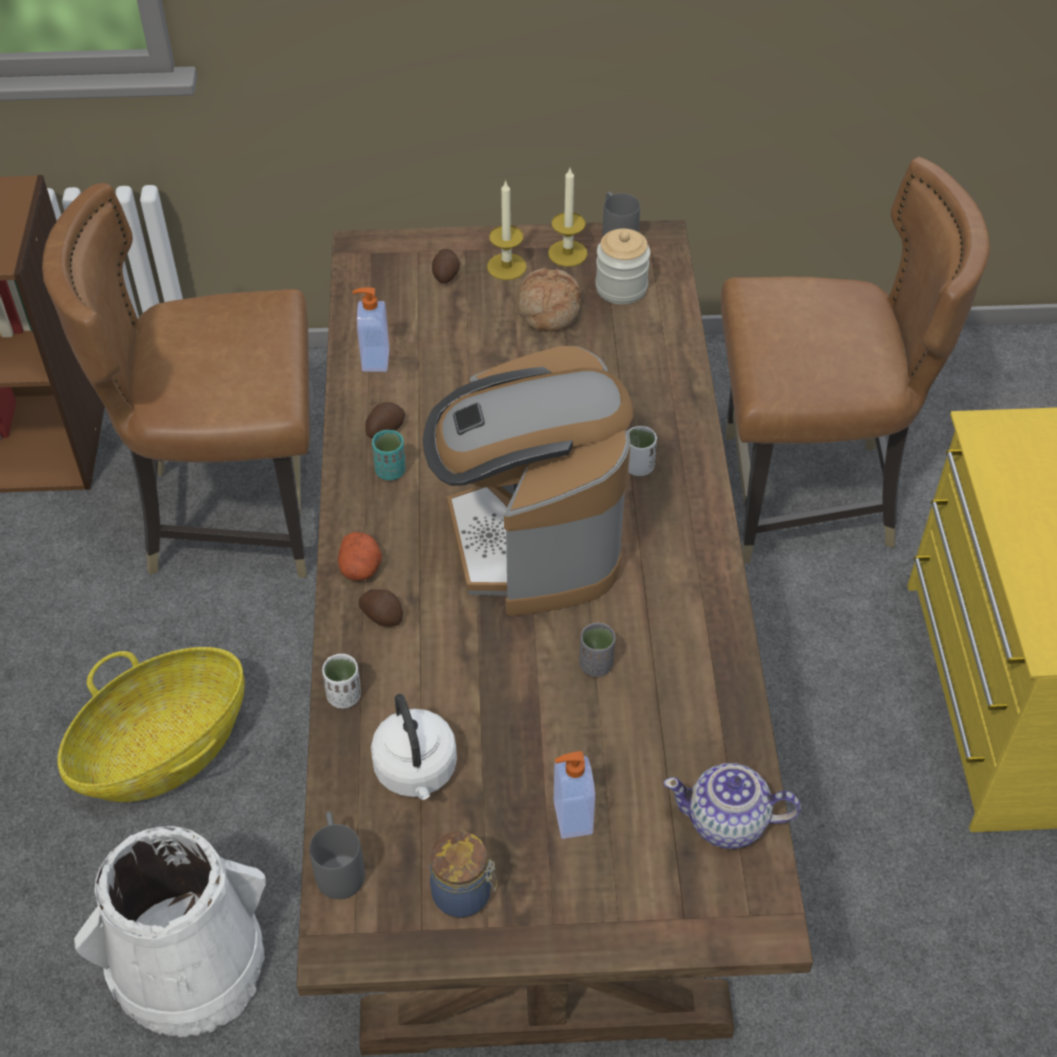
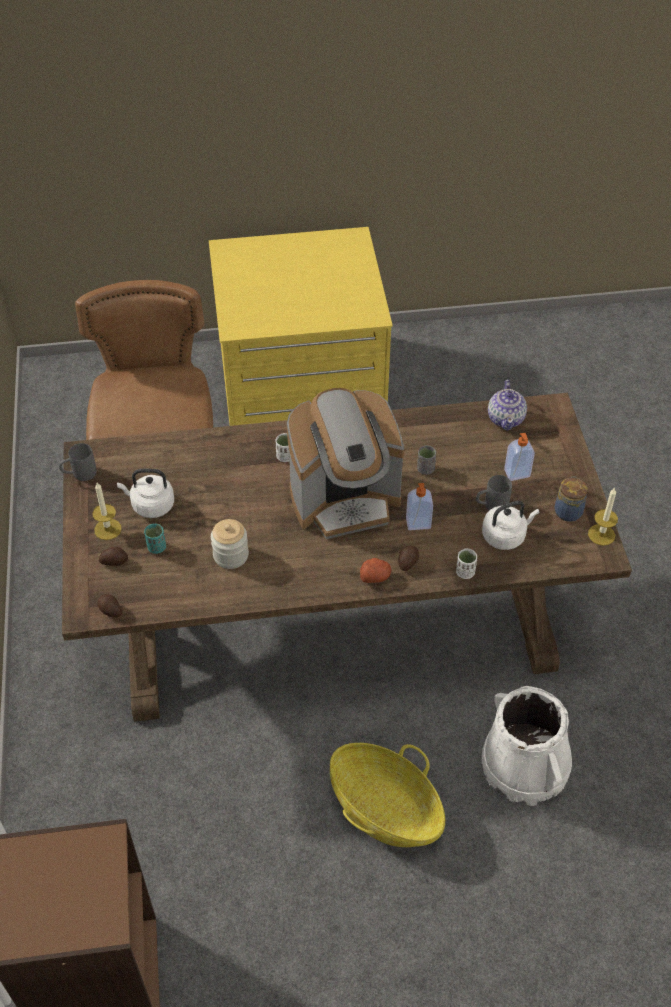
camera: 95 degrees left, 0 degrees up
(232, 514) = (181, 807): brown chair -> none
(338, 866) = (566, 561): grey mug -> grey mug (491, 506)
(374, 359) = (199, 591): soap dispenser -> soap dispenser (418, 524)
(384, 428) = (262, 578): potato -> potato (110, 610)
(390, 471) = (297, 571): turquoise cup -> turquoise cup (156, 547)
(547, 309) = (150, 505): bread -> white kettle
(567, 253) = (95, 498): candle -> candle (601, 534)
(621, 288) = (131, 470): jar -> jar (231, 555)

